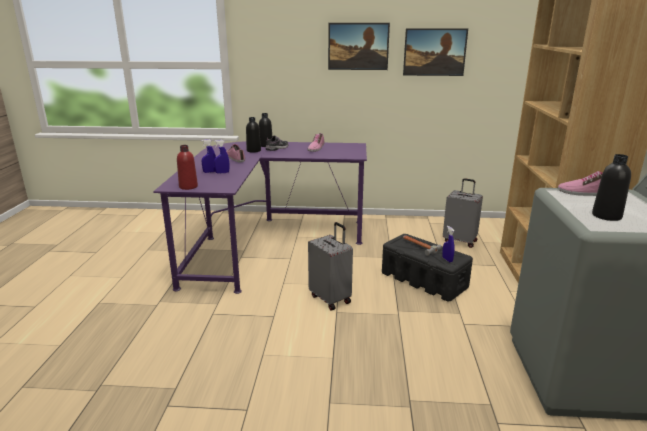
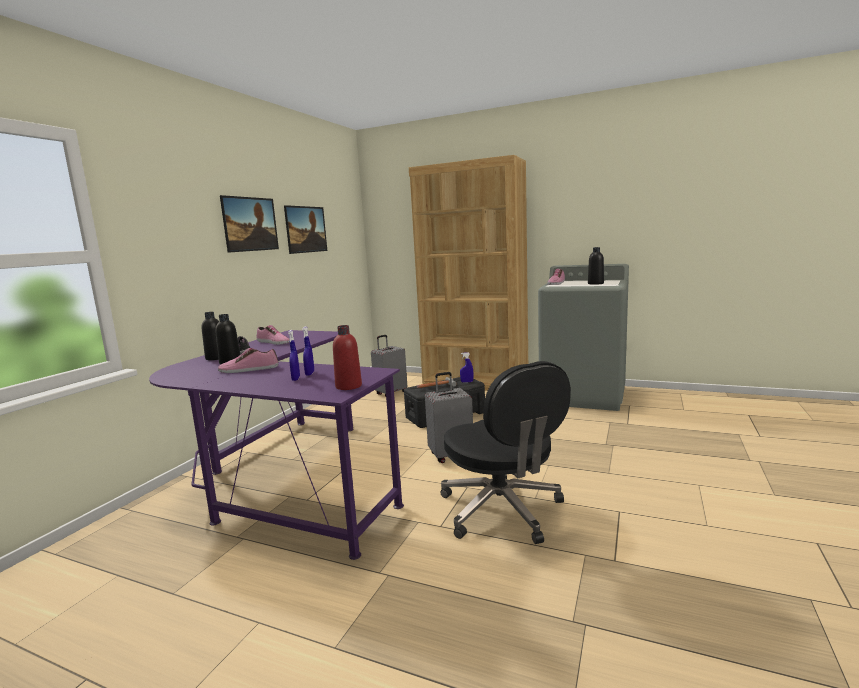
camera: 70 degrees left, 10 degrees down
(238, 339) = (502, 510): none -> black office chair

